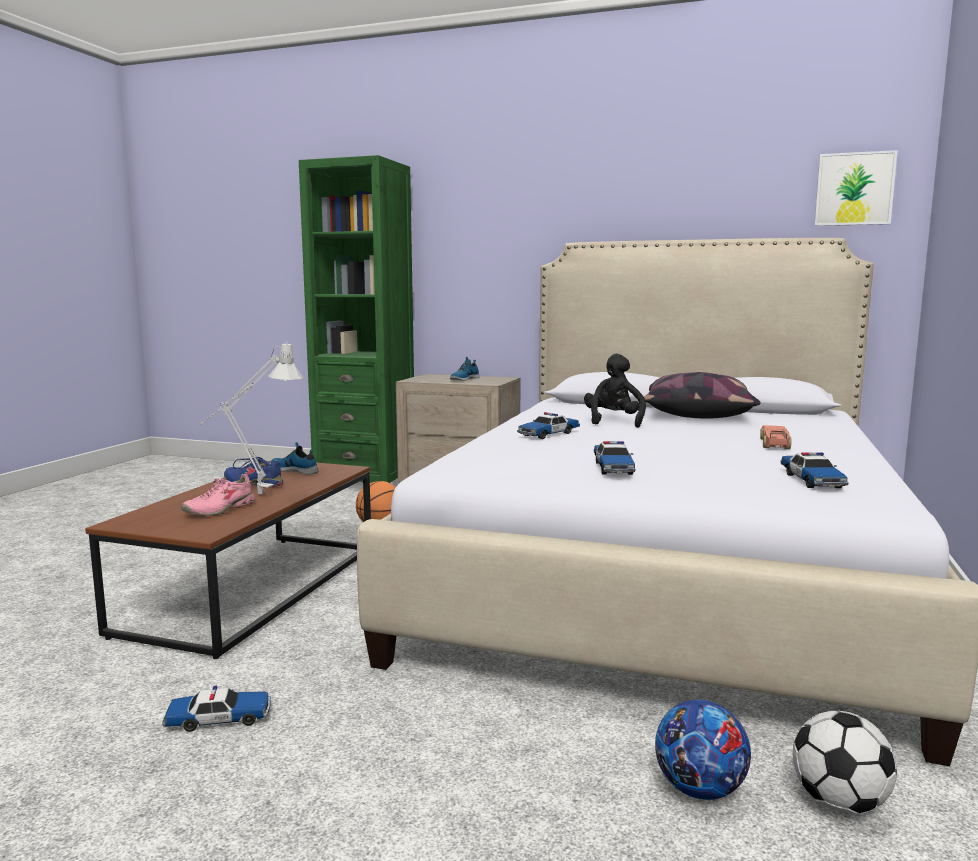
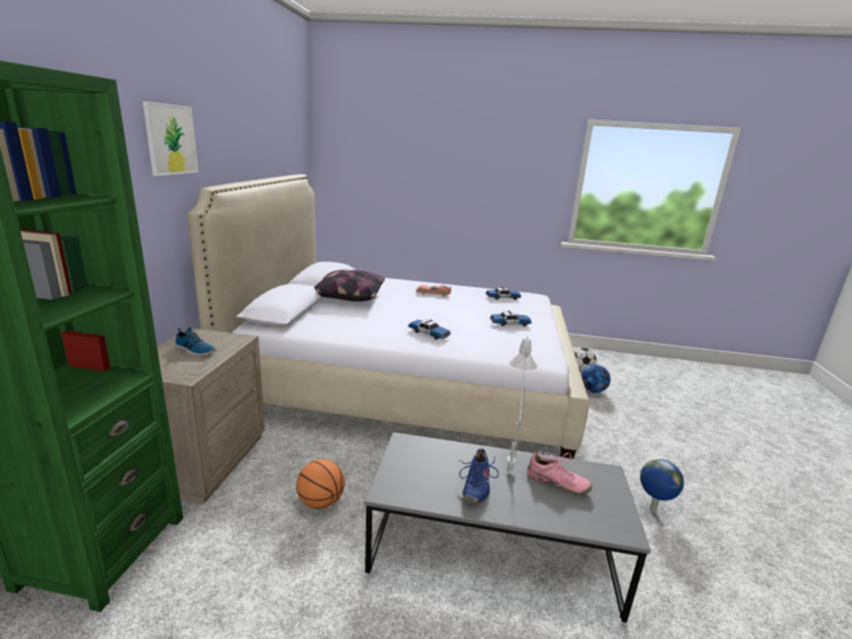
camera: 100 degrees left, 10 degrees up
(219, 719) = (652, 510): toy car -> globe
(254, 589) = (492, 552): brown coffee table -> grey coffee table
(295, 470) = (416, 472): shoe -> none
(614, 422) = (380, 316): black plush toy -> none
(854, 189) = (295, 143): picture -> picture (171, 139)

